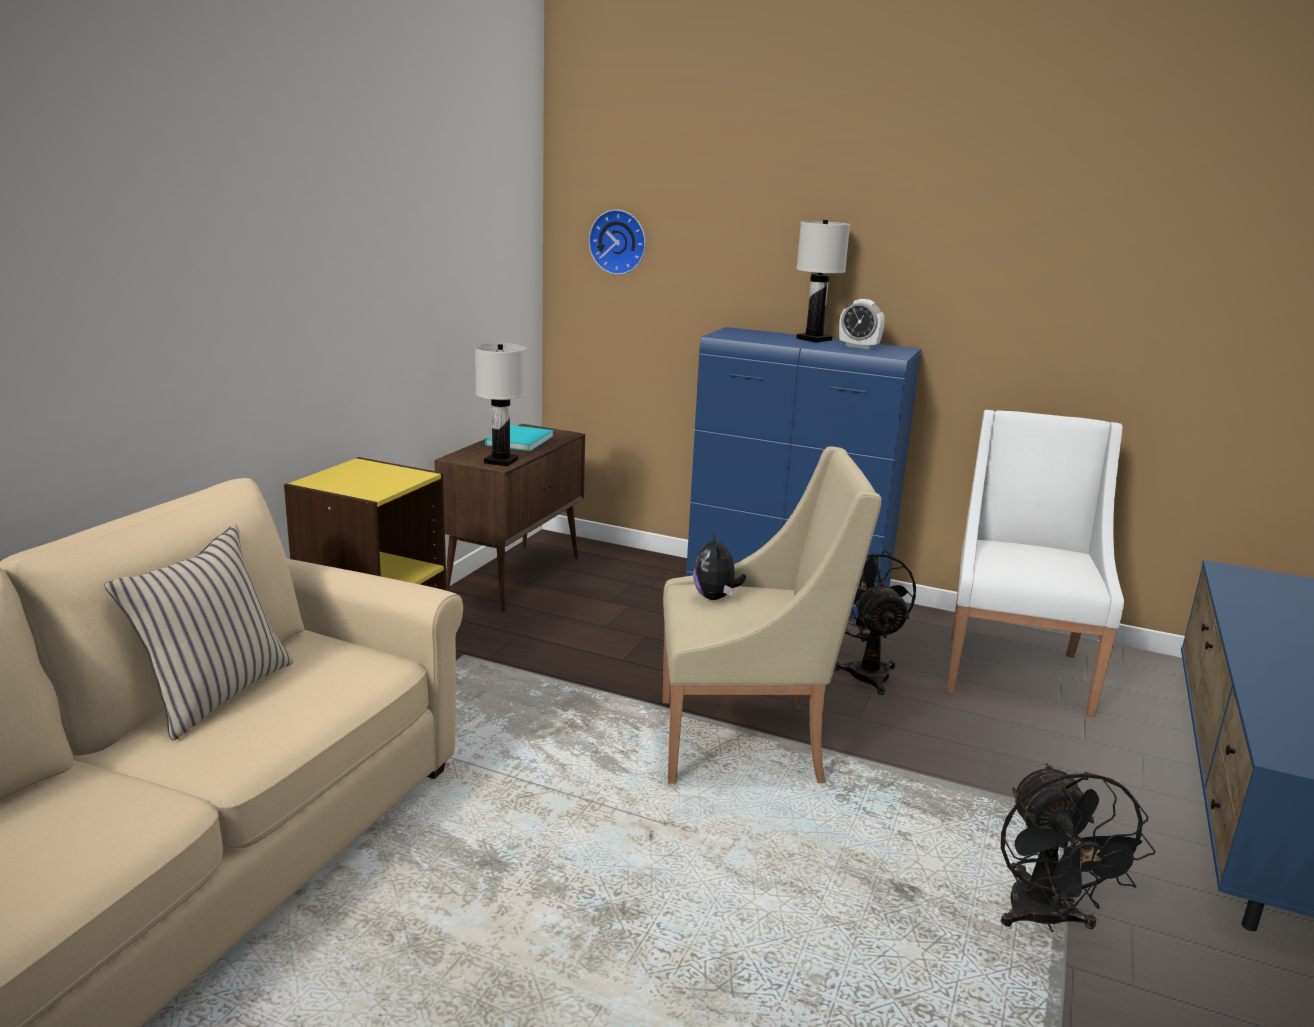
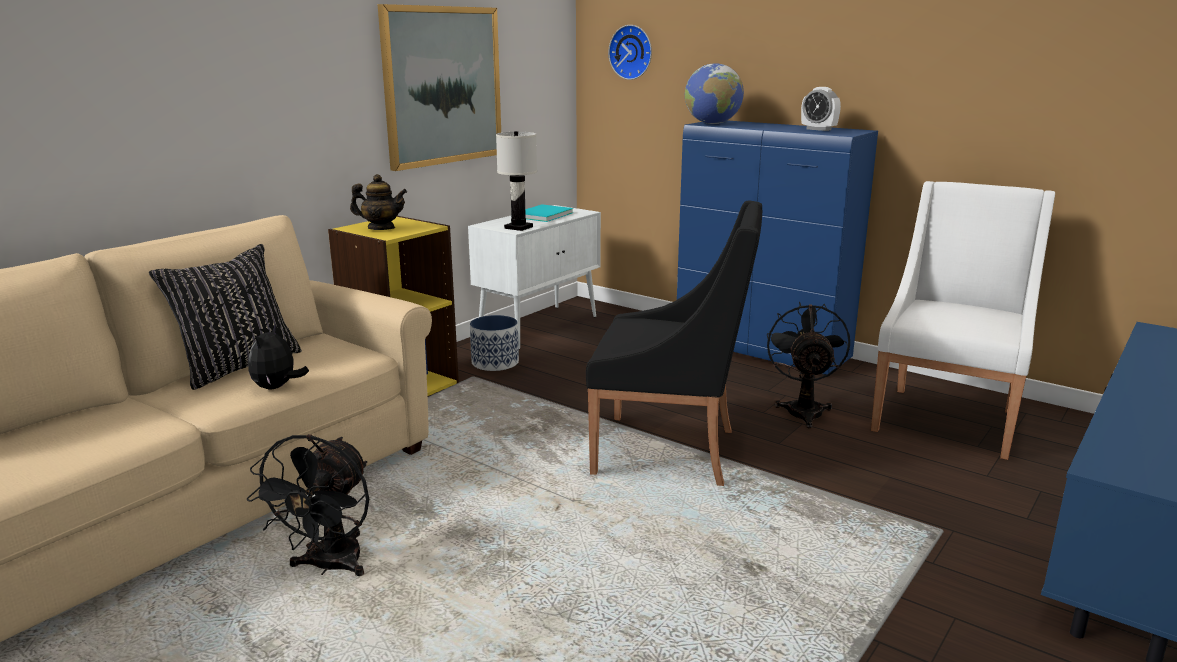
camera: 15 degrees right, 0 degrees up
(214, 694) = (237, 366): beige pillow -> black pillow
(356, 481) = (381, 228): none -> teapot
(407, 288) = (443, 86): none -> picture
(482, 632) = (495, 362): none -> planter
(515, 576) = (539, 326): brown cabinet -> white cabinet
(715, 597) = (645, 326): plush toy -> plush toy (277, 387)
(732, 335) = (712, 123): none -> globe
(746, 741) = (671, 451): beige armchair -> black armchair
(814, 339) = (783, 125): white table lamp -> none
(1044, 920) = (872, 604): black fan -> black fan (329, 567)

